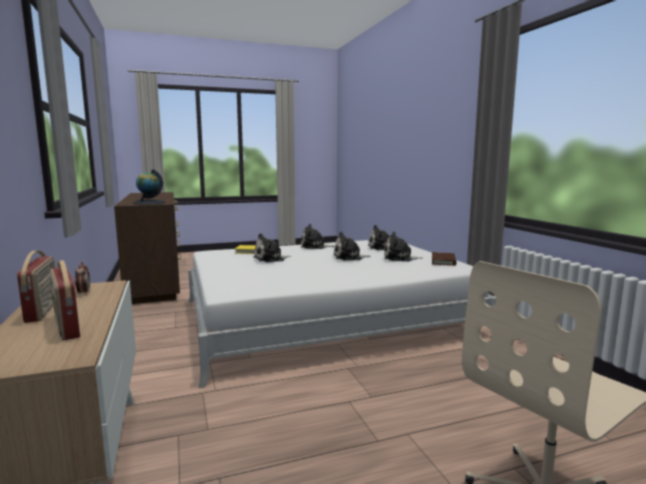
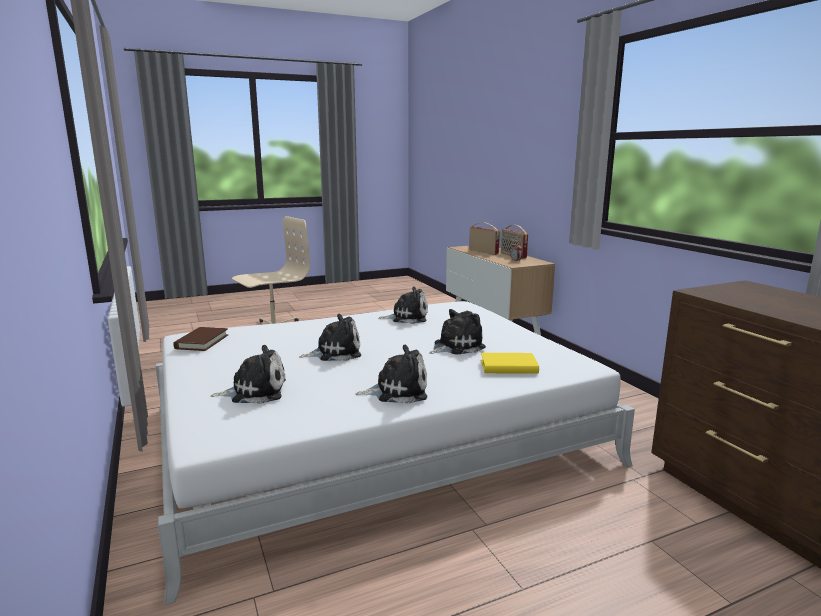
camera: 175 degrees right, 5 degrees up
(149, 203) = (741, 293): globe -> none
(400, 258) = (257, 350): plush toy -> plush toy (407, 317)

